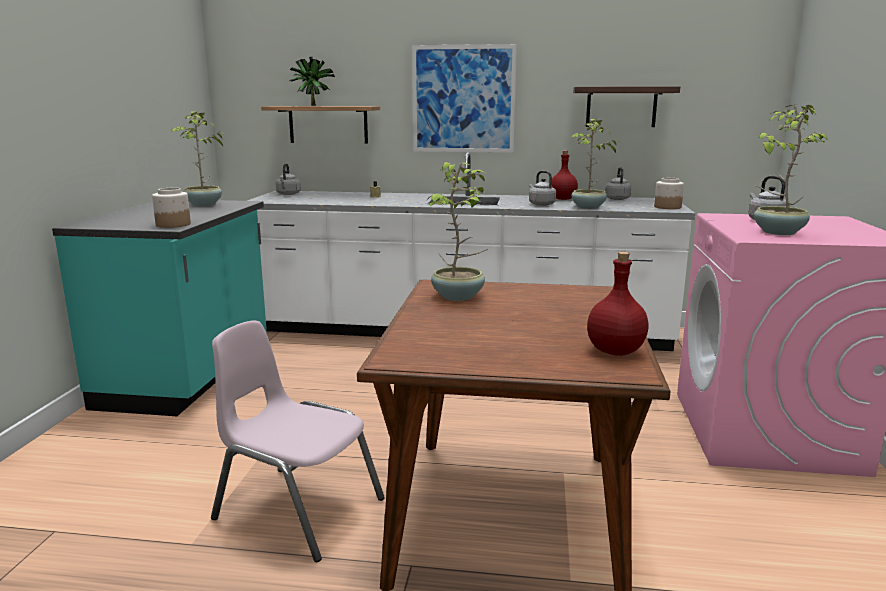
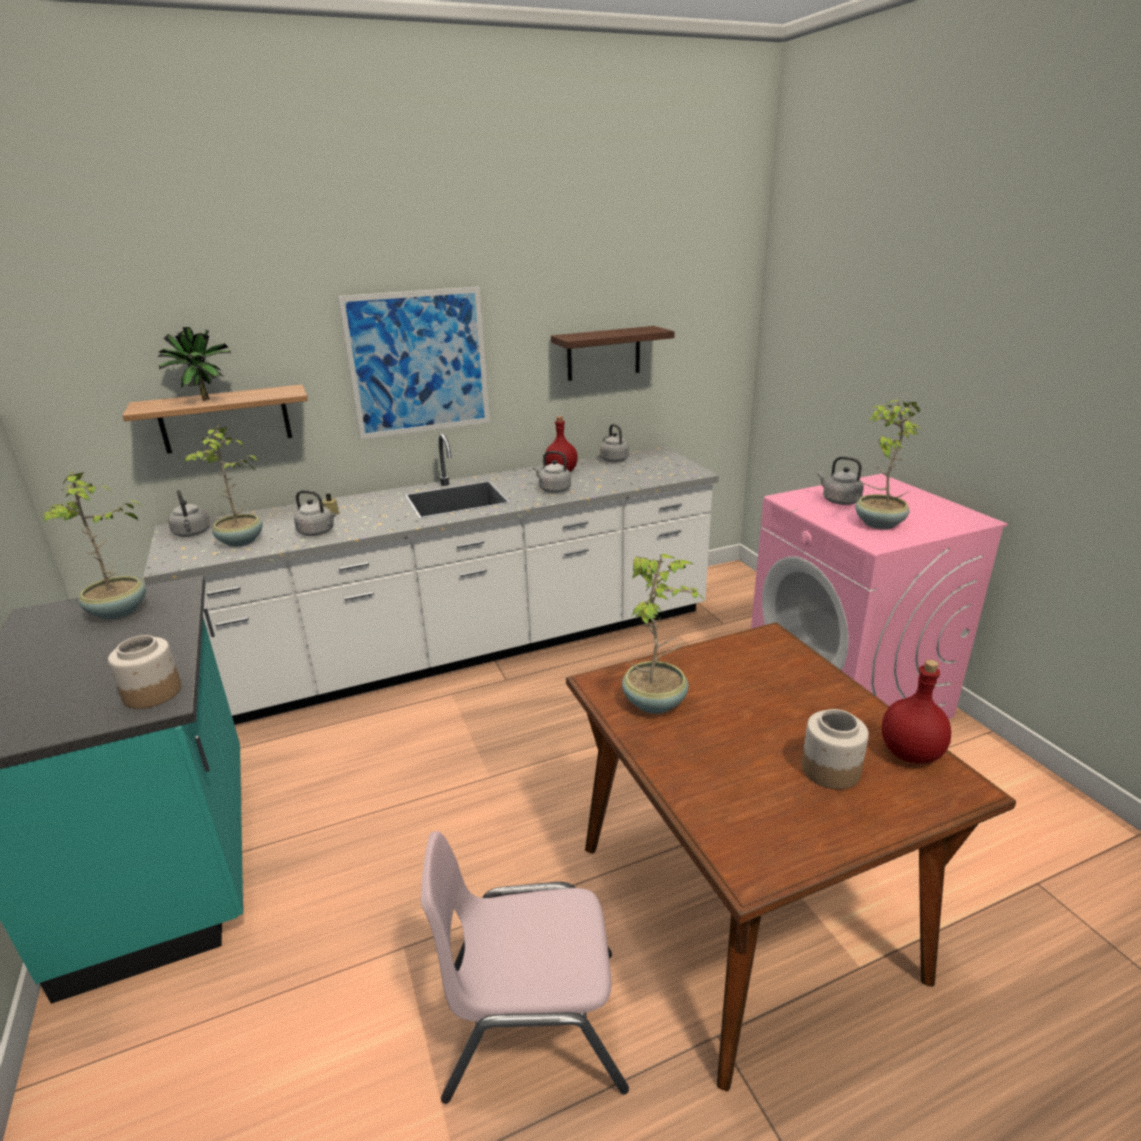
camera: 30 degrees left, 10 degrees up
(355, 201) = (318, 532): none -> grey kettle
(588, 207) = (609, 486): potted plant -> potted plant (240, 542)
(667, 207) = (681, 468): jar -> jar (830, 770)

